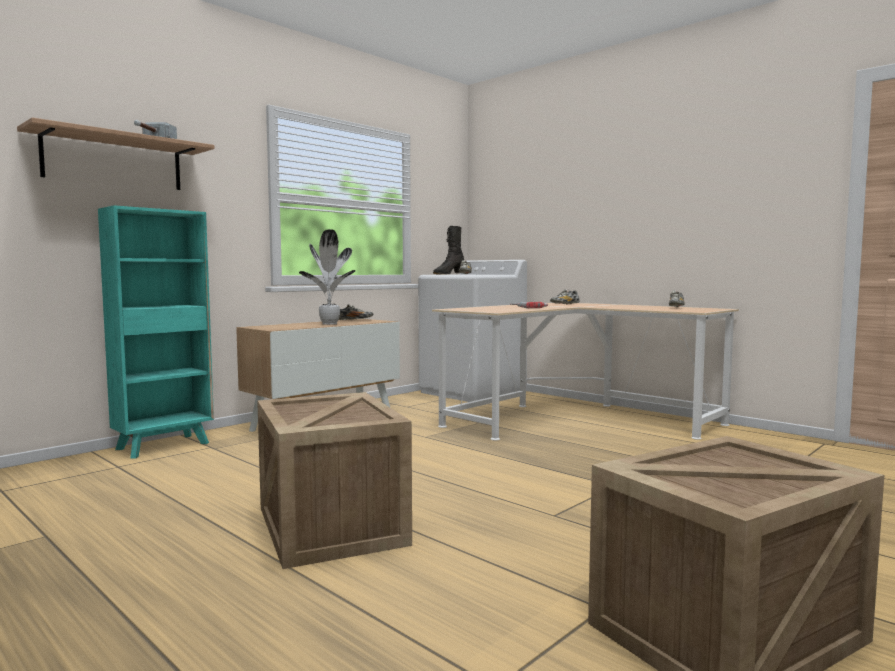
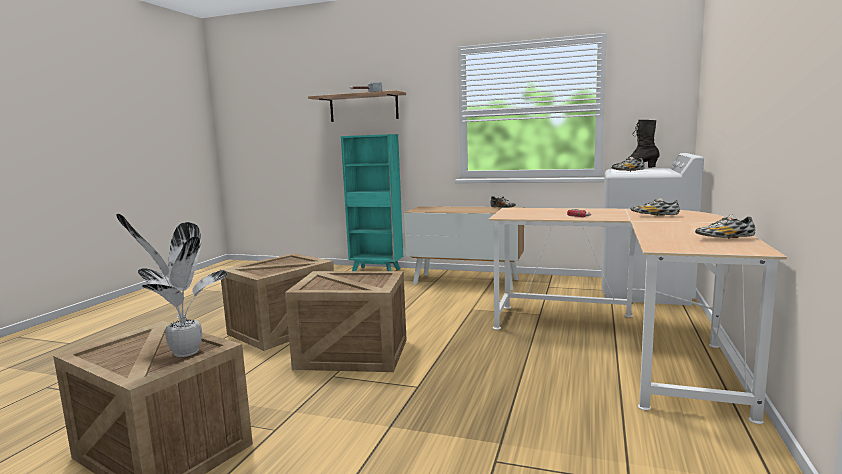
camera: 65 degrees right, 5 degrees up
(329, 324) = (465, 210): potted plant -> potted plant (183, 353)
(493, 498) = (354, 353): none -> crate

